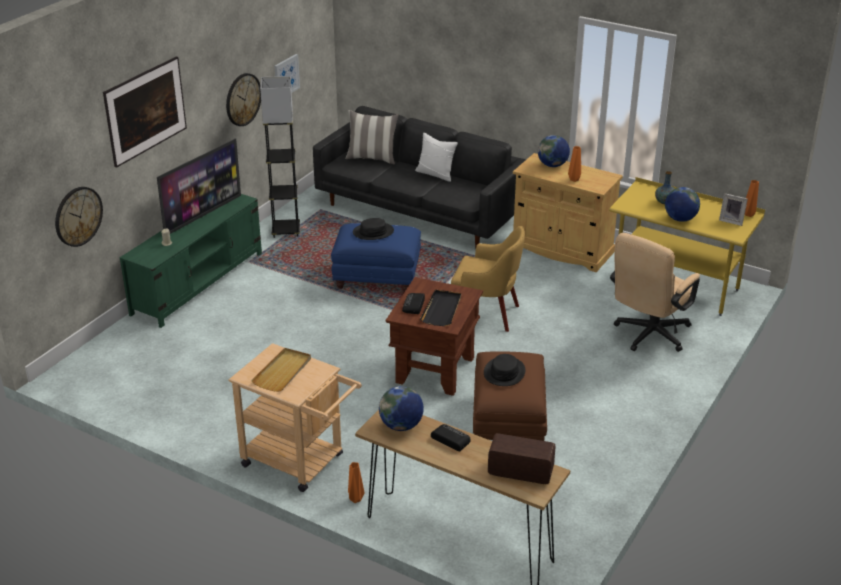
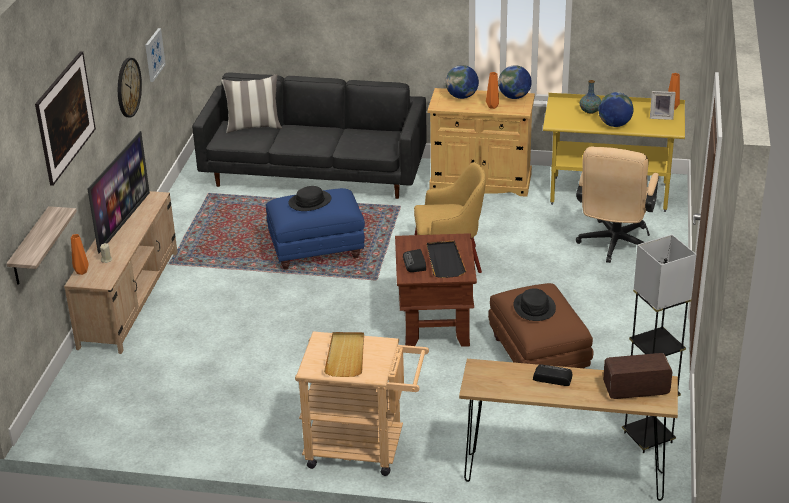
camera: 20 degrees left, 0 degrees up
(78, 216) = (30, 247): wall clock -> shelf
(198, 283) = (129, 298): green tv stand -> beige tv stand
(286, 231) = (187, 223): grey floor lamp -> grey floor lamp (648, 437)
(355, 499) = (442, 468): orange vase -> orange vase (81, 272)
(401, 426) = (497, 377): globe -> globe (514, 97)
(435, 174) = (331, 130): white pillow -> none

